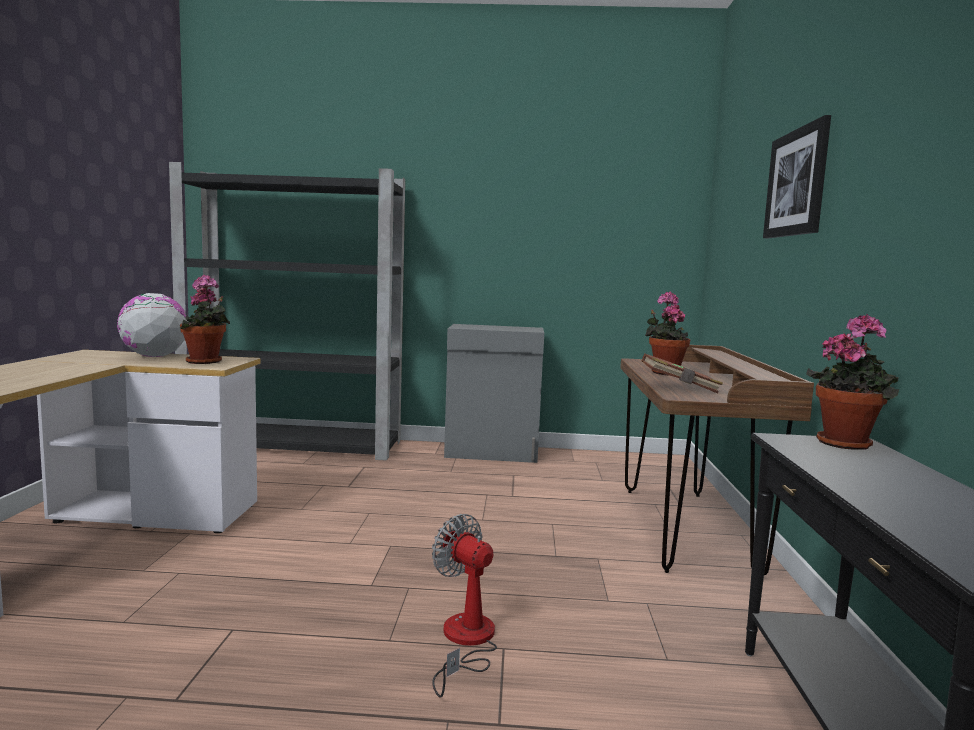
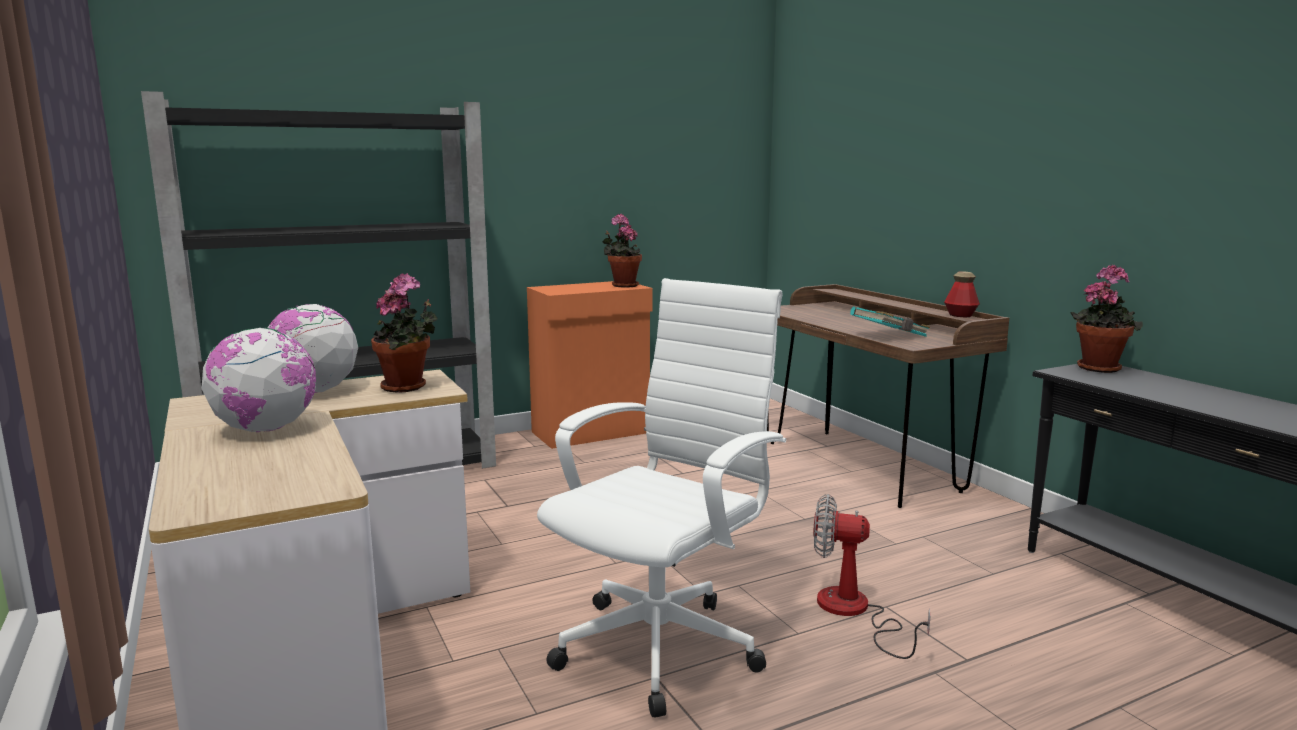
camera: 30 degrees left, 5 degrees up
(63, 367) = (266, 429): none -> globe
(278, 610) = (664, 645): none -> white office chair
(492, 453) = (592, 432): grey cabinet -> orange cabinet
(664, 373) = (833, 320): potted plant -> potted plant (622, 285)
(679, 388) = (889, 336): brown book -> turquoise book
(769, 376) = (960, 315): none -> bottle
(797, 183) = (946, 133): picture -> none

